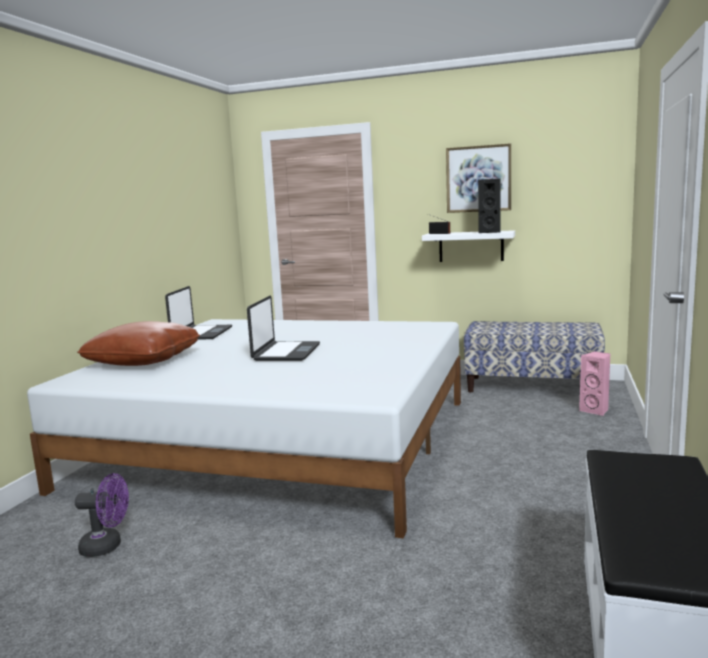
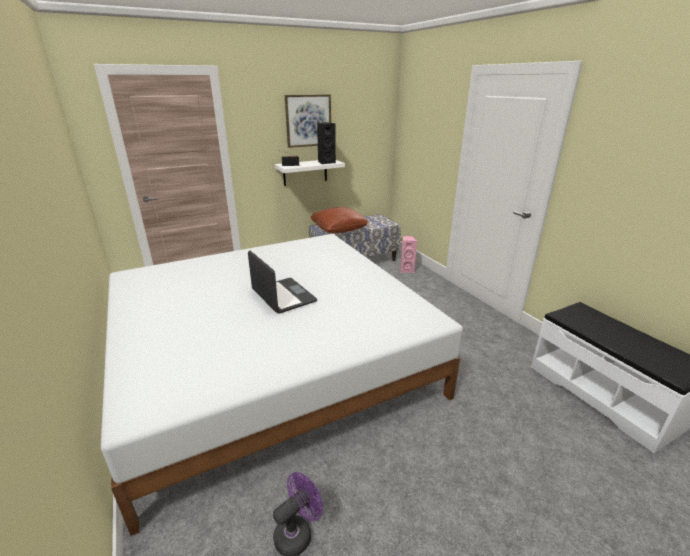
camera: 45 degrees left, 15 degrees up
(143, 361) = (167, 350): brown pillow -> brown pillow (339, 229)
(201, 333) = (147, 295): laptop -> none

